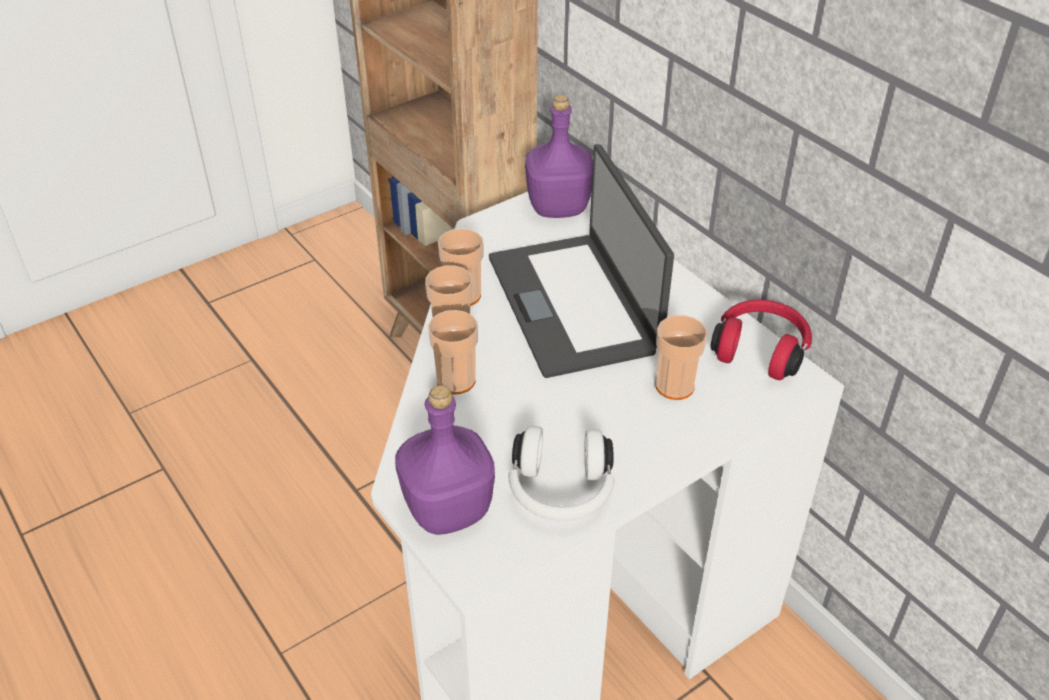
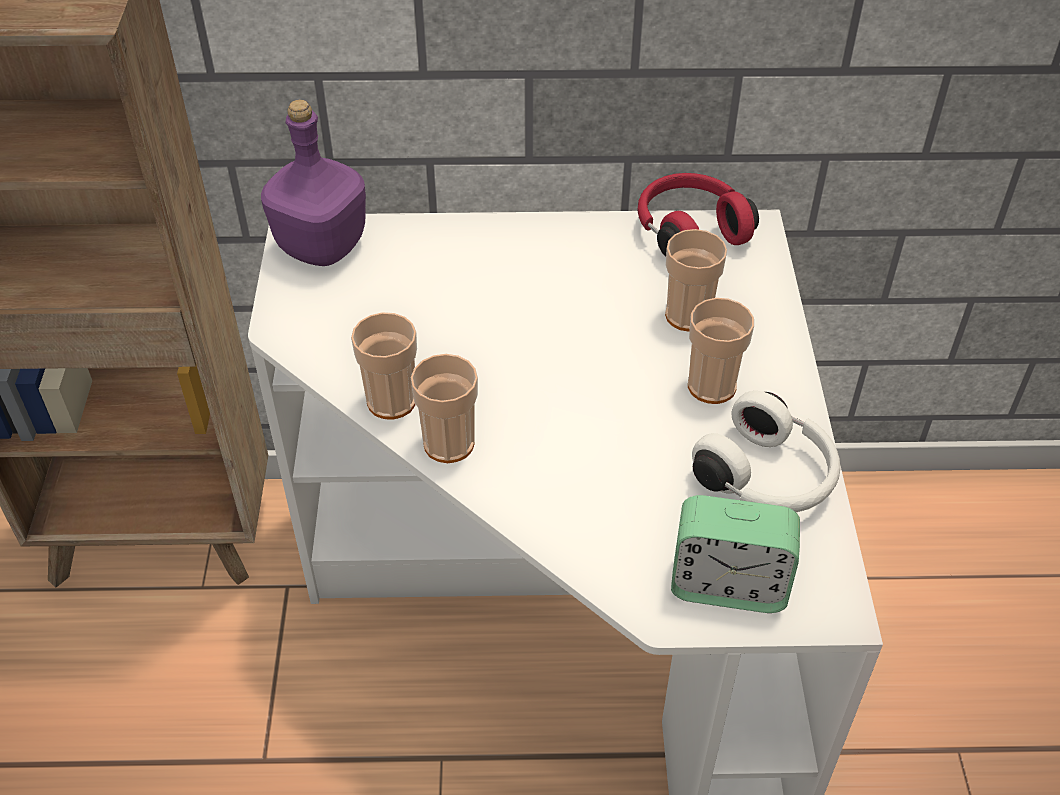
camera: 55 degrees left, 5 degrees up
(449, 511) = (728, 585): purple bottle -> alarm clock
(456, 381) = (530, 479): cup -> cup (711, 386)
(574, 304) = (497, 319): laptop -> none

